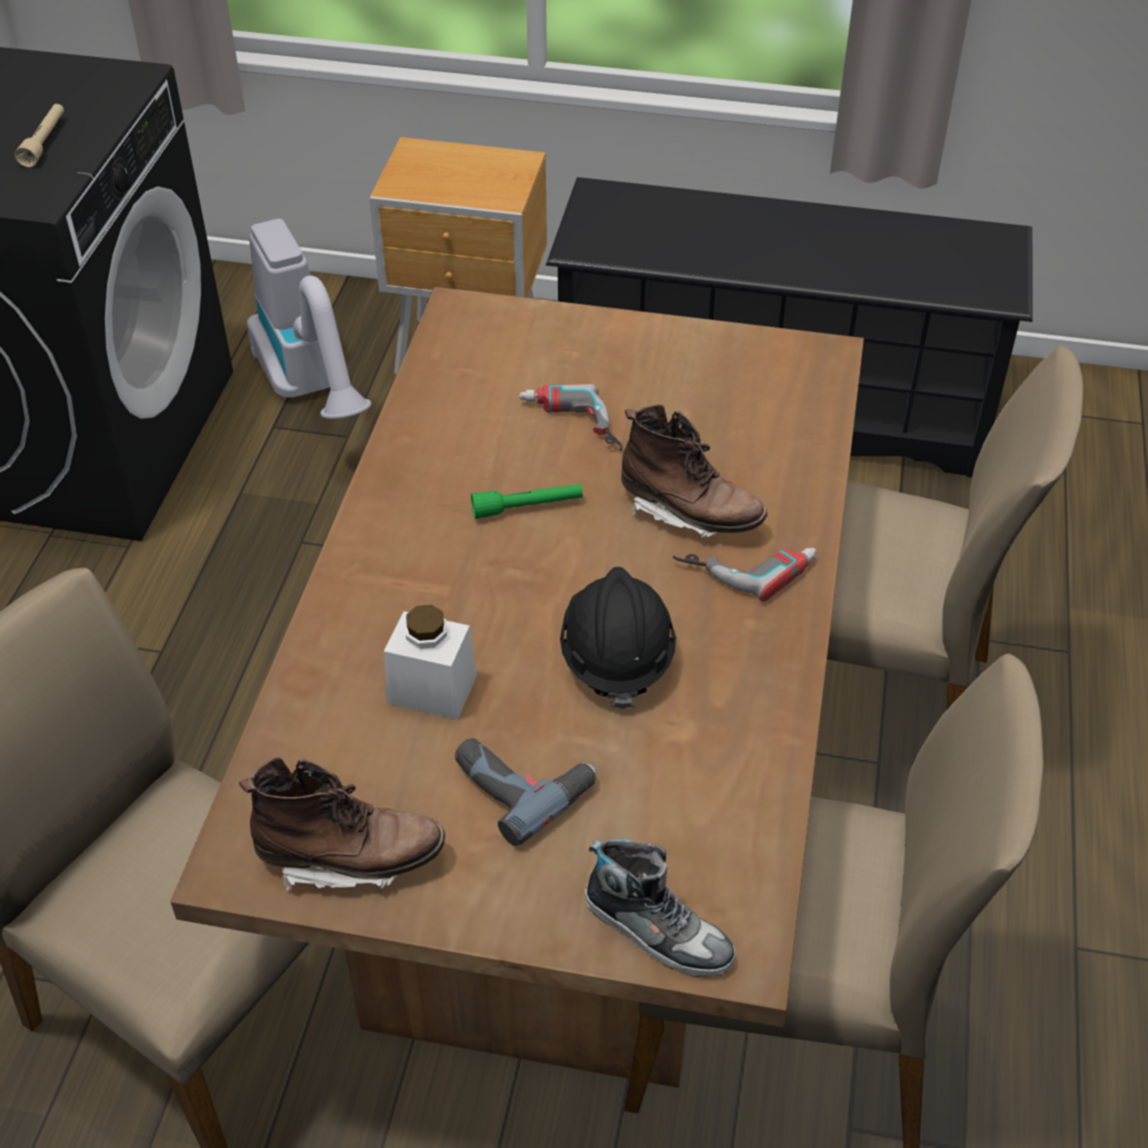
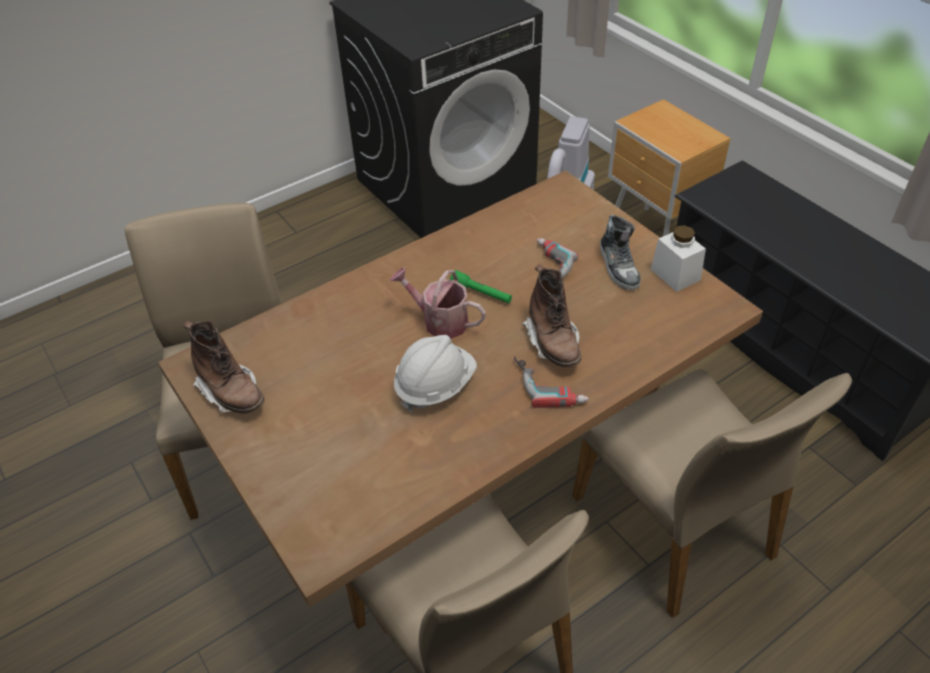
camera: 45 degrees right, 0 degrees up
(44, 142) = (449, 24): beige flashlight -> none
(432, 689) = (344, 346): white jar -> white jar (675, 274)
(518, 574) = (440, 321): none -> watering can
(522, 783) = (328, 411): power drill -> none
(616, 656) = (435, 385): black hard hat -> white hard hat
(658, 929) = (300, 516): shoe -> shoe (619, 266)

